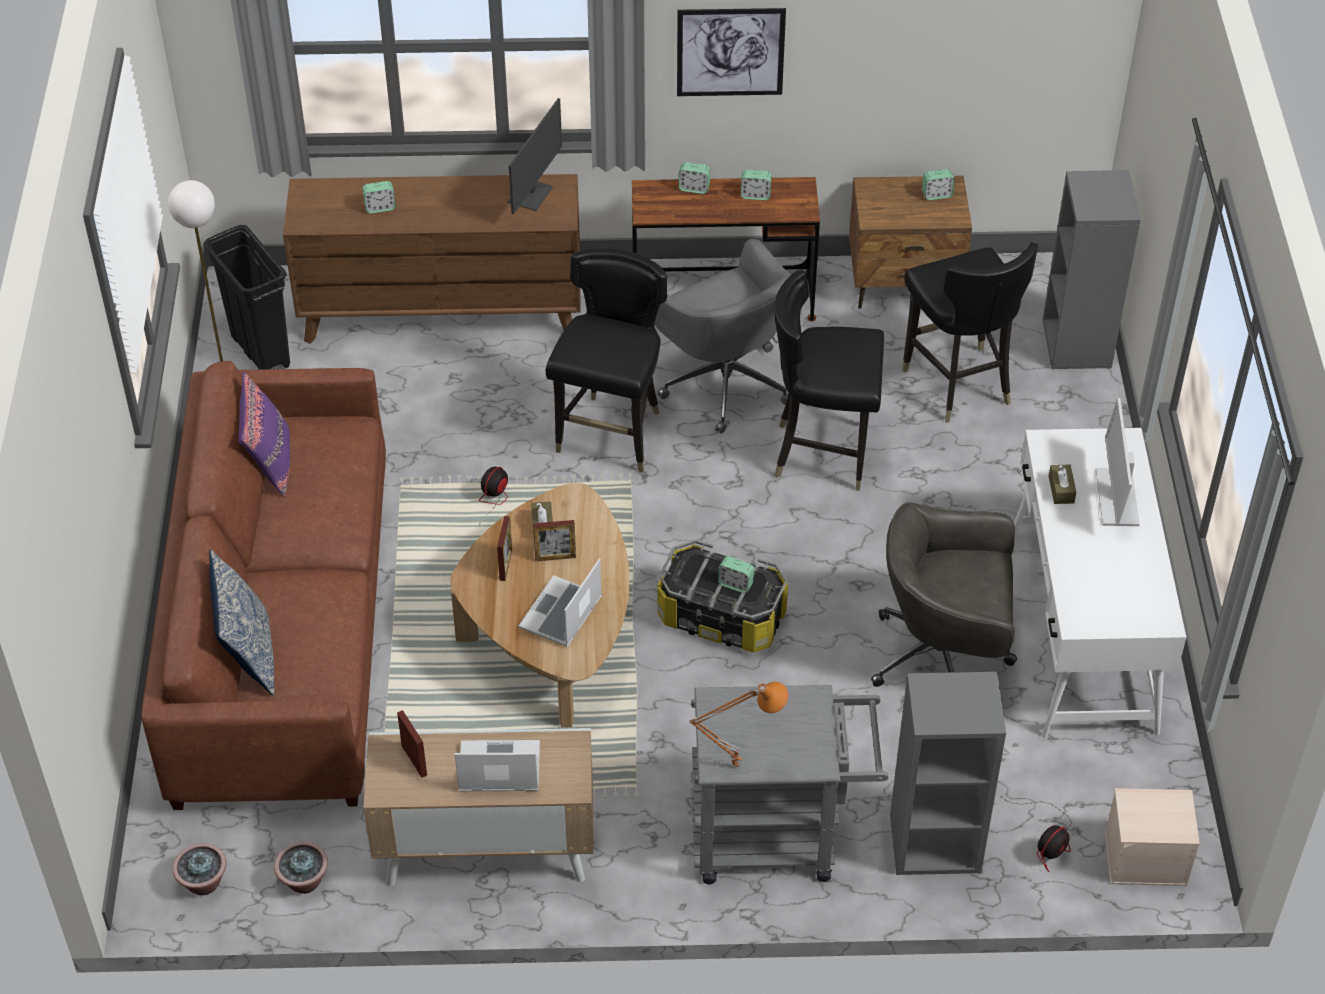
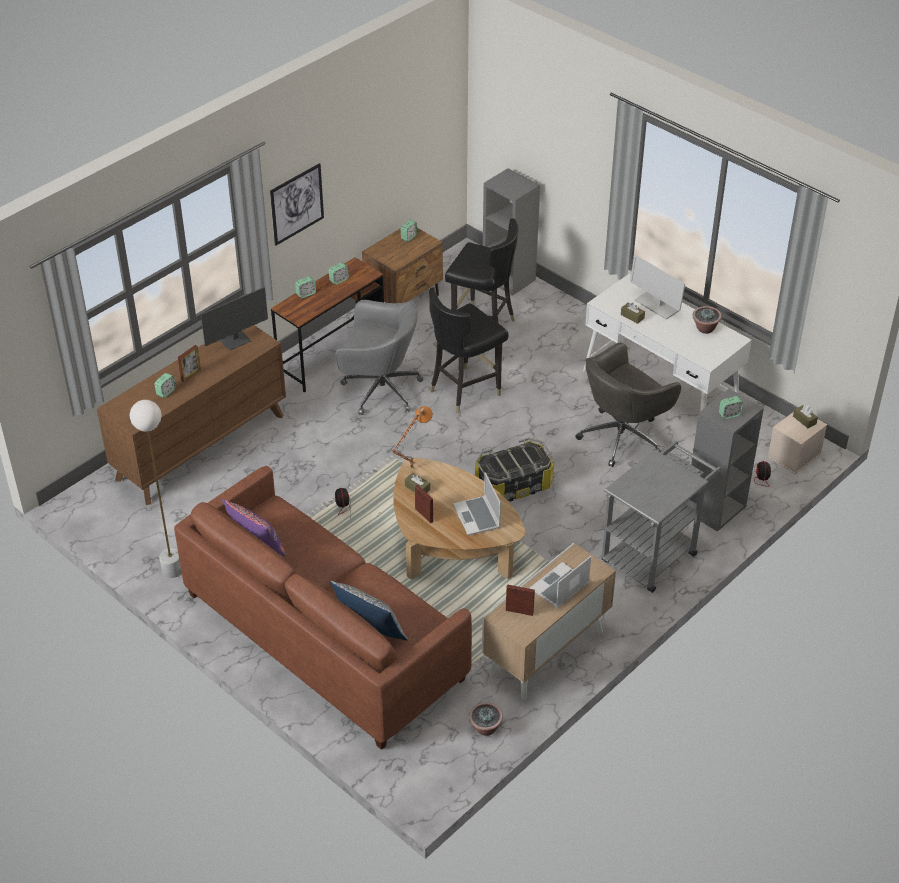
camera: 45 degrees left, 5 degrees down
(203, 883) = (440, 767): potted plant -> potted plant (705, 329)
(261, 351) = (129, 524): black trash can -> none
(531, 194) = (235, 341): monitor -> monitor turned 75 degrees clockwise
(555, 557) = (441, 496): picture frame -> picture frame (191, 375)
(612, 435) = (360, 445): black chair -> none
(735, 584) = (522, 457): alarm clock -> alarm clock (729, 414)
(736, 764) = (663, 505): orange table lamp -> orange table lamp (411, 468)
(1173, 813) = (804, 420): none -> brown tissue box

